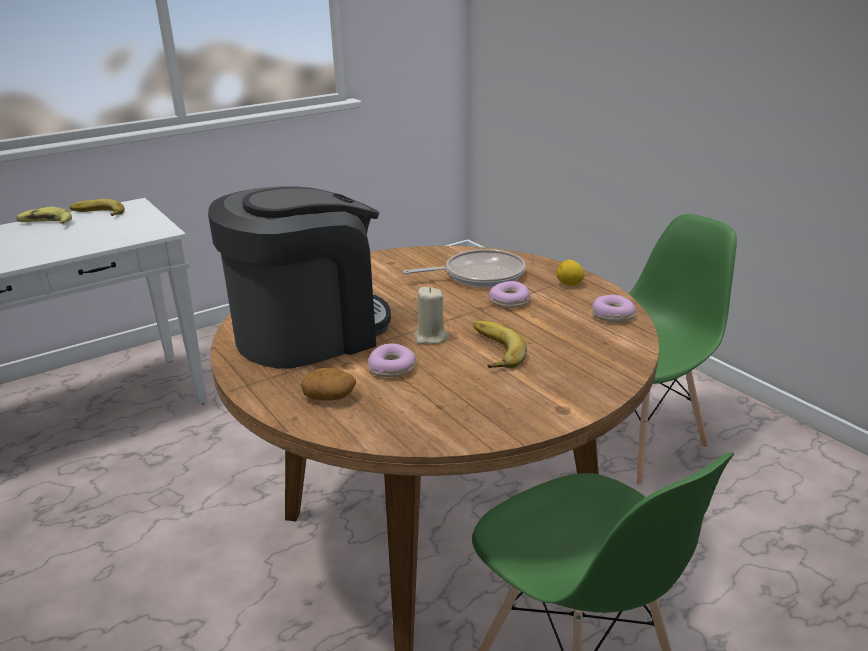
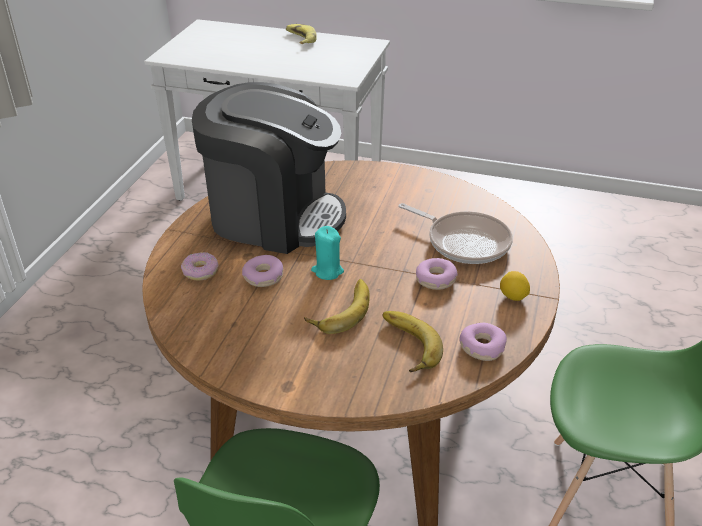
camera: 50 degrees right, 10 degrees up
(97, 214) = (338, 43): banana -> banana (406, 345)
(330, 397) = (200, 271): potato -> donut
(430, 338) = (327, 271): beige candle -> turquoise candle

